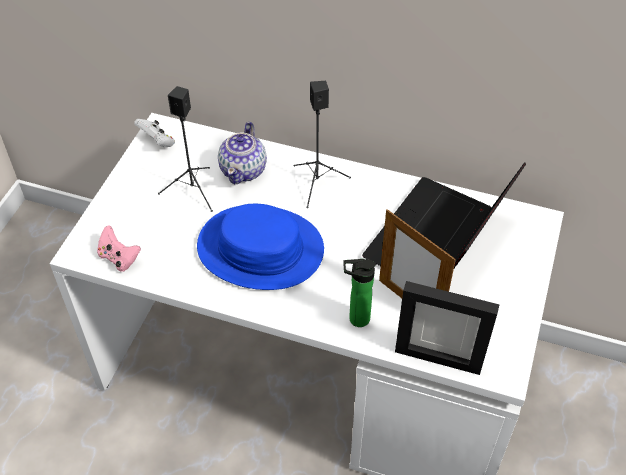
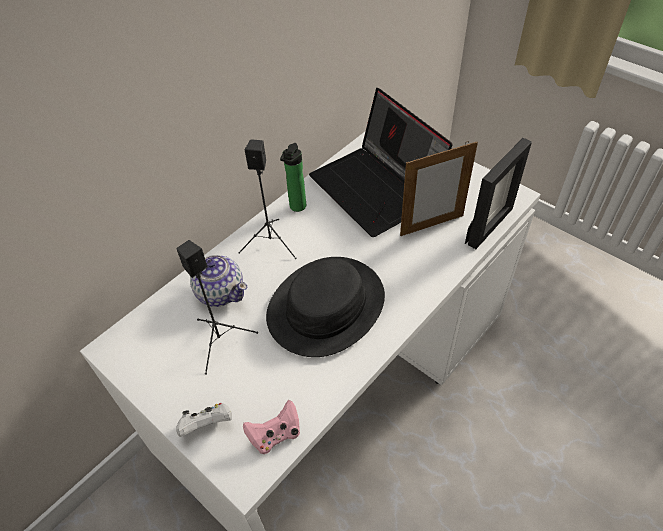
camera: 65 degrees left, 0 degrees up
(157, 142) = (129, 356): white game controller -> white game controller (207, 425)
(260, 249) = (326, 307): blue hat -> black hat
(356, 319) = (434, 263): bottle -> bottle (296, 208)

